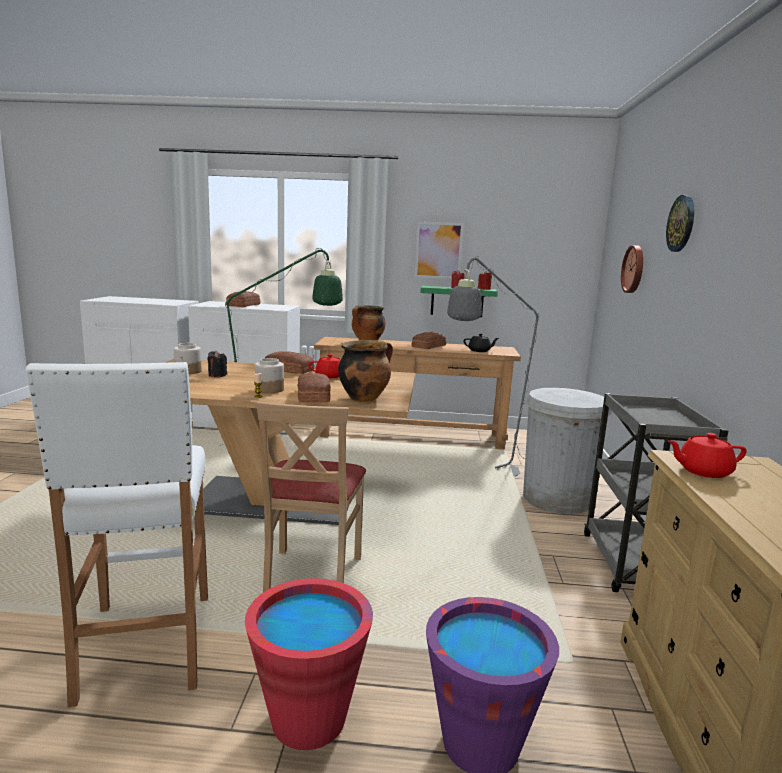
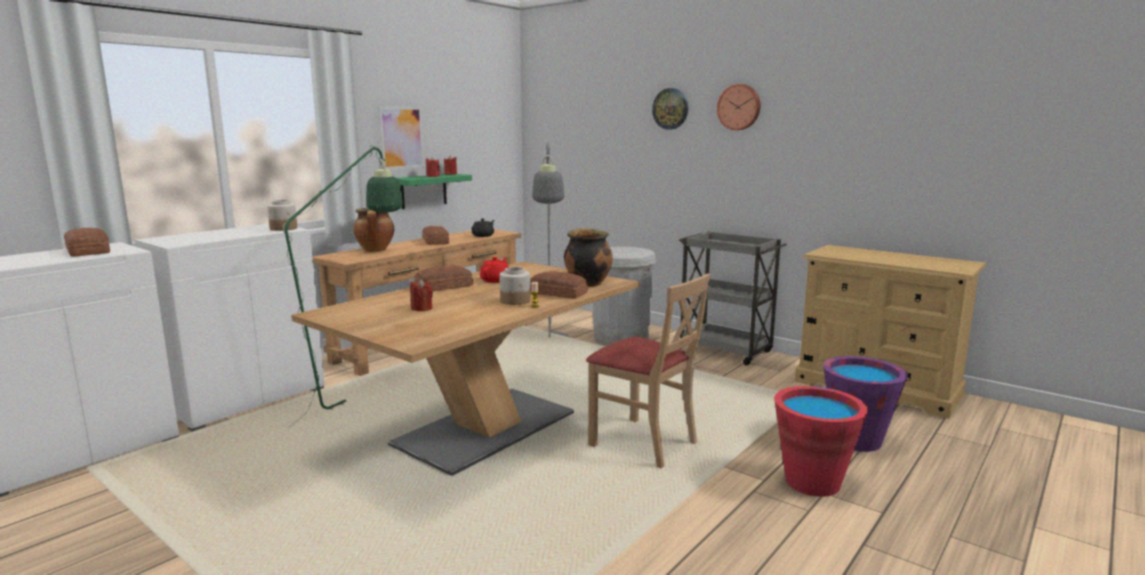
camera: 55 degrees left, 0 degrees up
(145, 646) = (688, 530): white stool -> none
(188, 371) = (381, 315): jar -> jar (284, 228)
(217, 375) = (421, 308): black candle -> red candle
(244, 305) = (222, 234): bread -> bread (89, 250)
(634, 269) = (599, 143): wall clock -> wall clock (739, 107)
(703, 471) = (843, 255): red teapot -> none

